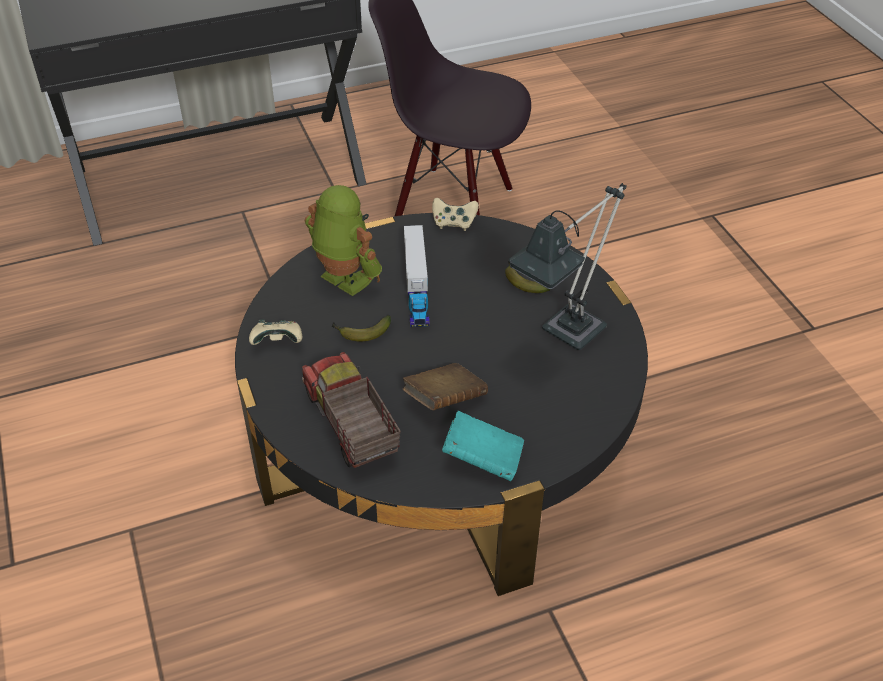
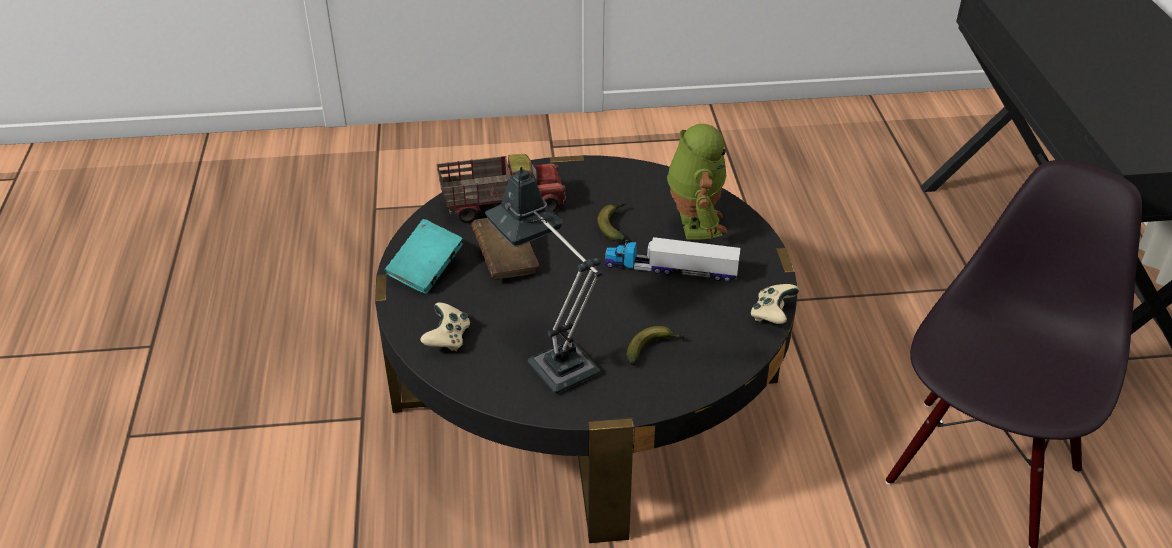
camera: 105 degrees right, 5 degrees down
(278, 342) = (620, 178): beige game controller -> beige game controller (447, 339)
(343, 280) = (694, 224): toy robot -> toy robot turned 60 degrees counterclockwise

